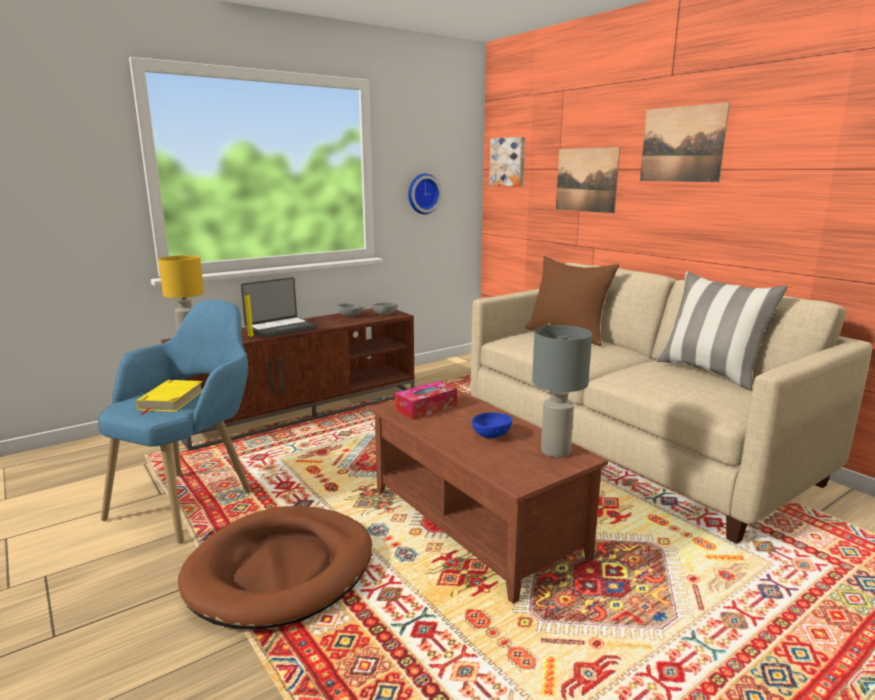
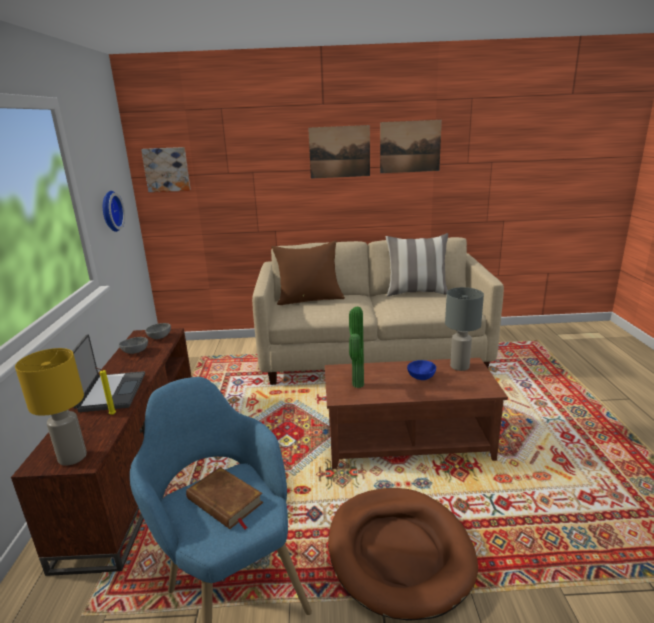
camera: 55 degrees left, 5 degrees up
(171, 400) = (224, 501): yellow book -> brown book
(426, 408) = (355, 385): tissue box -> potted plant
(586, 180) = (260, 180): picture -> picture (410, 146)

